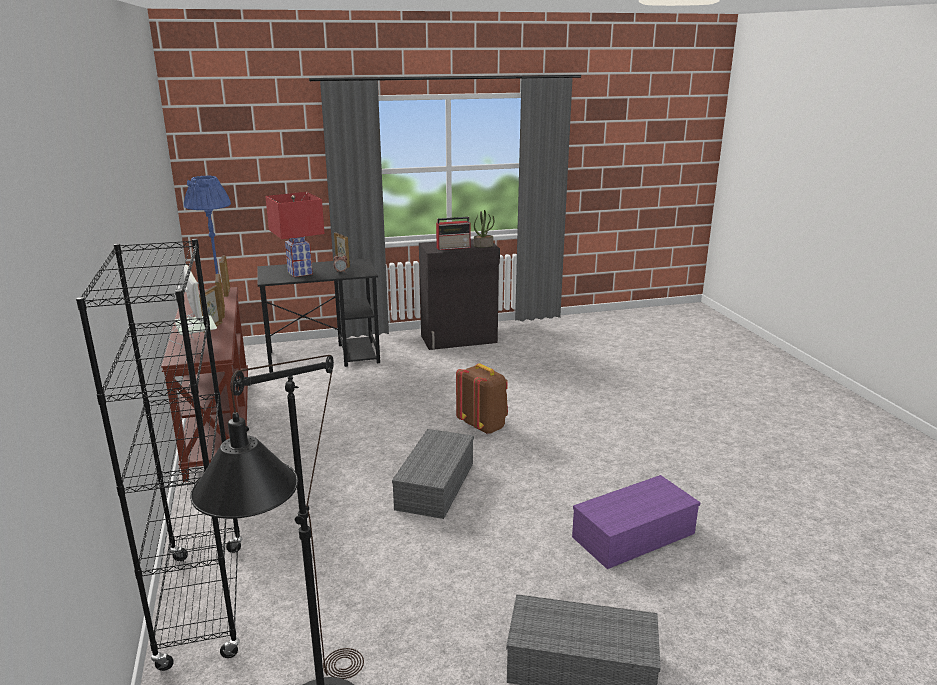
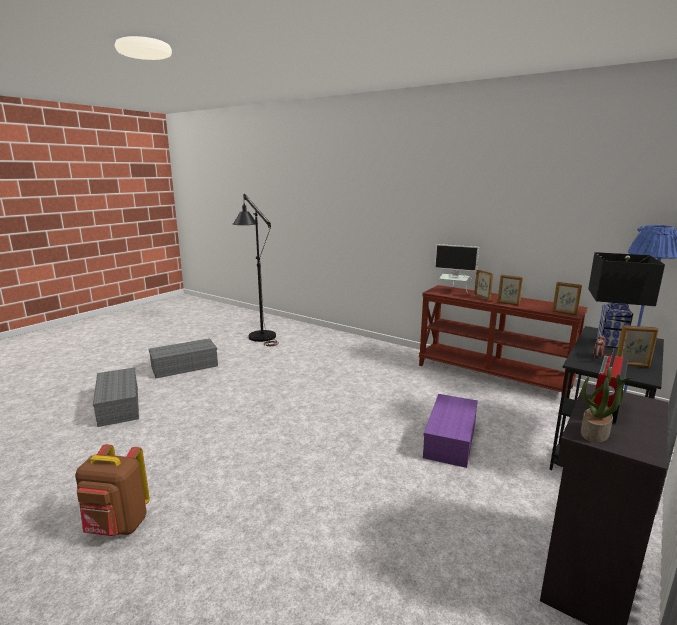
camera: 140 degrees right, 5 degrees down
(203, 604) = (339, 338): black bookcase -> none
(300, 273) = (610, 343): red table lamp -> black table lamp
(434, 484) = (321, 395): grey storage box -> grey storage box (120, 406)
(483, 426) = (349, 444): brown backpack -> brown backpack (117, 526)
(634, 534) = (179, 415): purple storage box -> purple storage box (451, 440)

